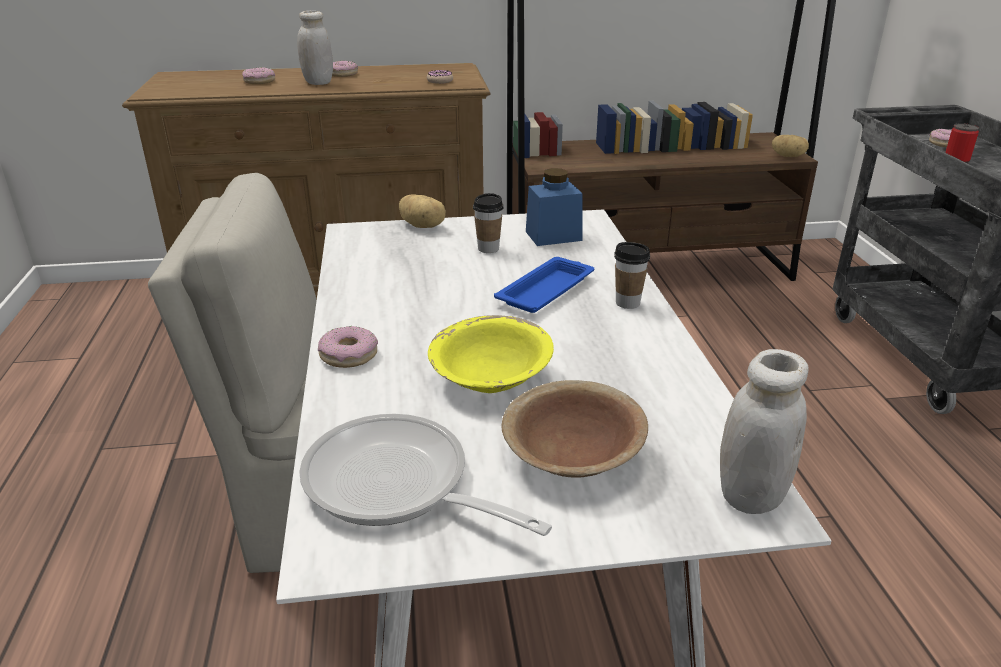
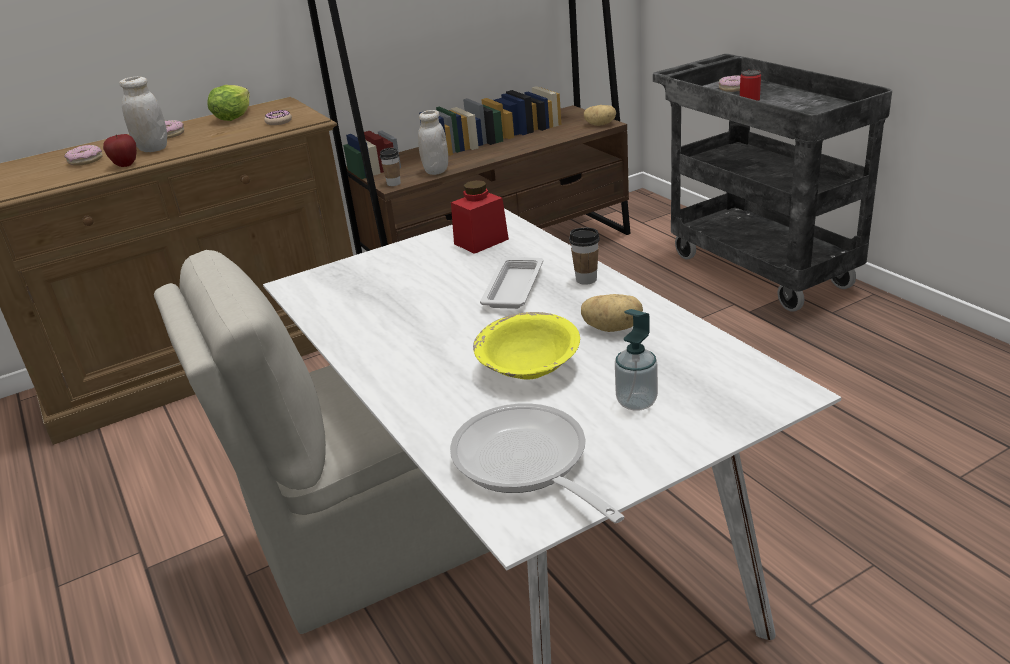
camera: 20 degrees left, 0 degrees up
(284, 91) = (125, 165): none -> apple
(348, 355) = (395, 386): donut -> none
(397, 486) = (526, 464): frying pan -> frying pan turned 45 degrees clockwise
(411, 69) = (235, 115): none -> lettuce
(423, 226) = (358, 262): potato -> potato (612, 328)
(488, 249) = (434, 267): cup -> cup (393, 183)
(547, 290) = (514, 287): blue tray -> white tray
(553, 236) = (481, 241): blue jar -> red jar
(572, 457) = (636, 402): brown bowl -> soap dispenser
(750, 495) = (773, 386): white jar -> white jar (436, 171)

